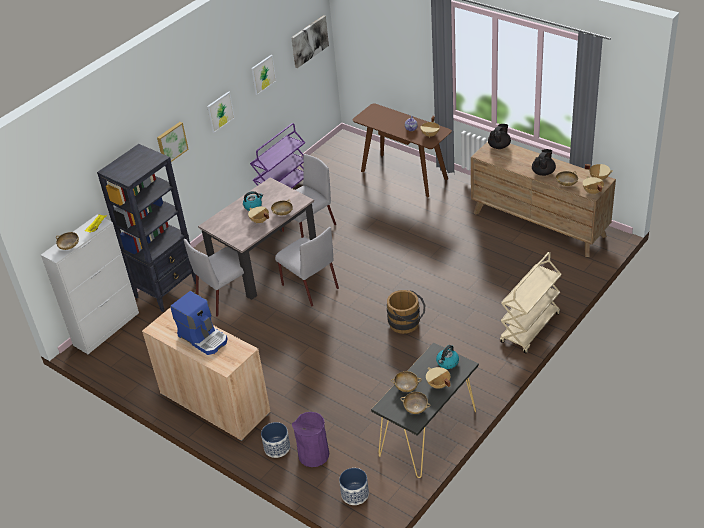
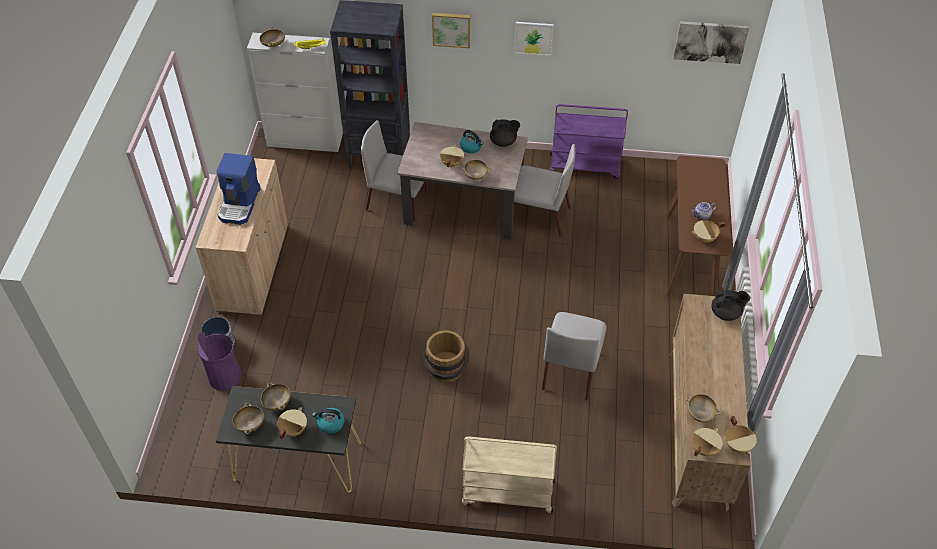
camera: 55 degrees right, 10 degrees up
(263, 74) = (616, 36): picture -> none
(309, 286) = (452, 260): grey chair -> grey chair (571, 370)
(355, 494) = (189, 434): planter -> none
(543, 172) = (706, 380): black teapot -> black teapot (503, 142)

